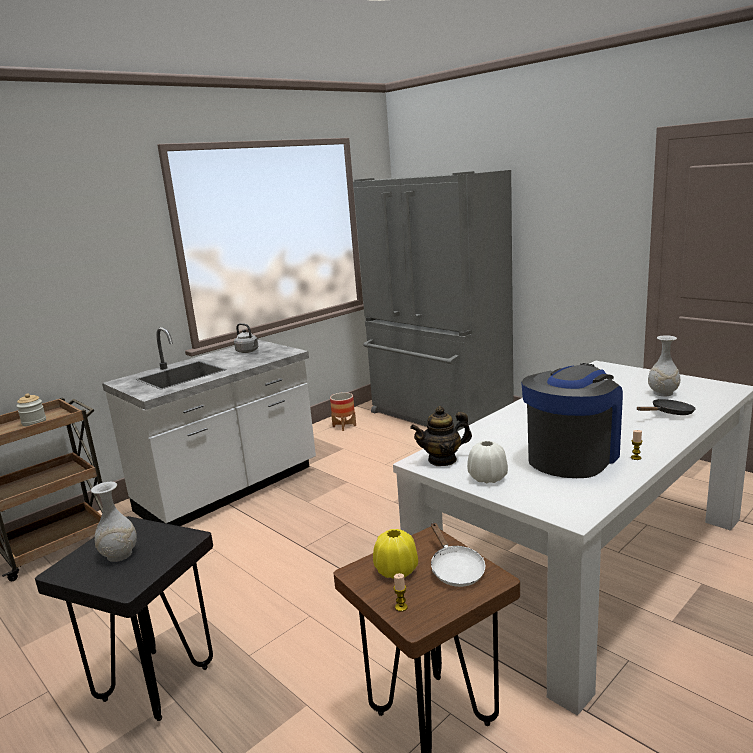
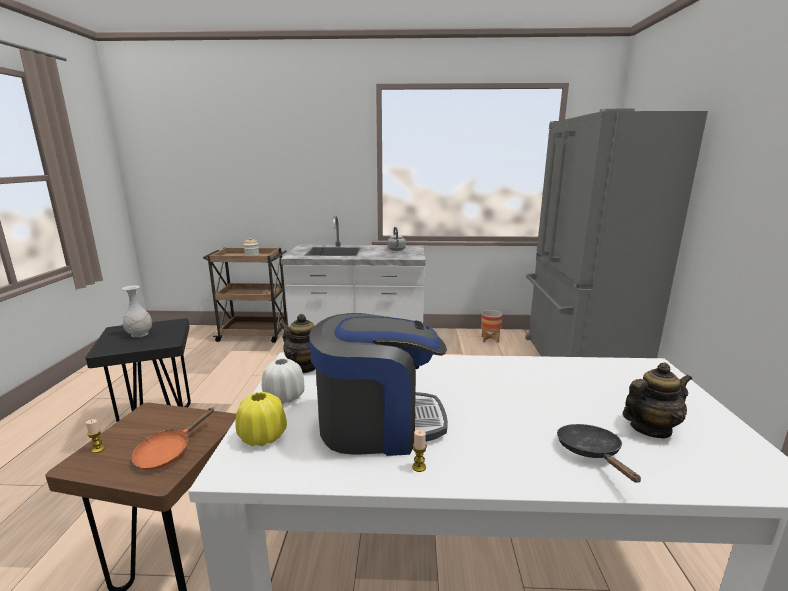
camera: 45 degrees right, 0 degrees up
(396, 570) = (156, 426): yellow vase -> yellow vase (263, 437)
(455, 570) = (168, 452): white frying pan -> orange frying pan
(662, 393) = (650, 428): white vase -> teapot
(669, 413) = (591, 453): black frying pan -> black frying pan turned 120 degrees counterclockwise

